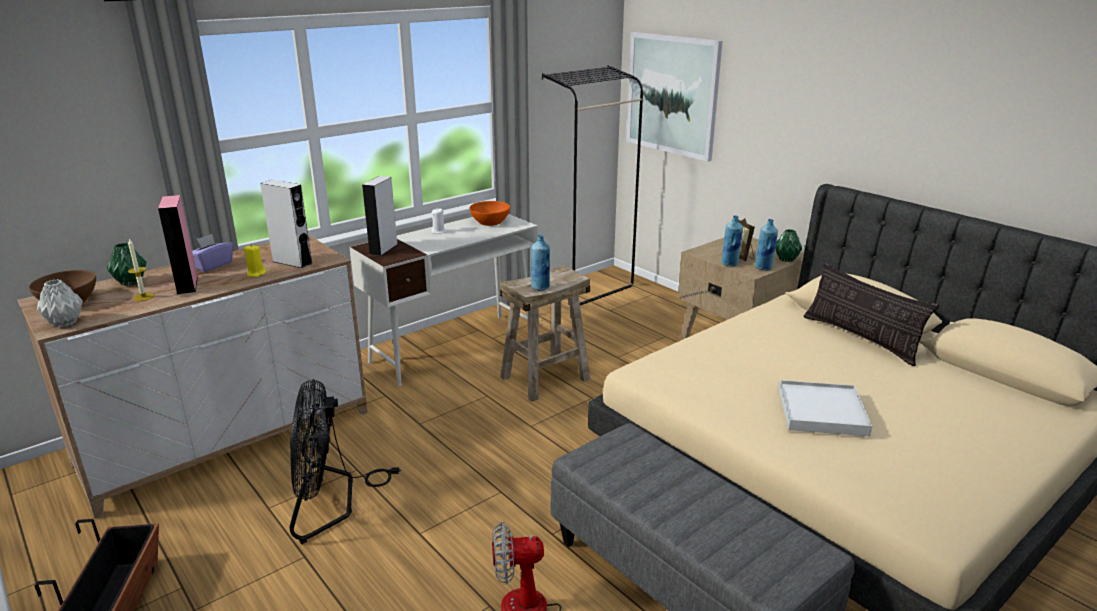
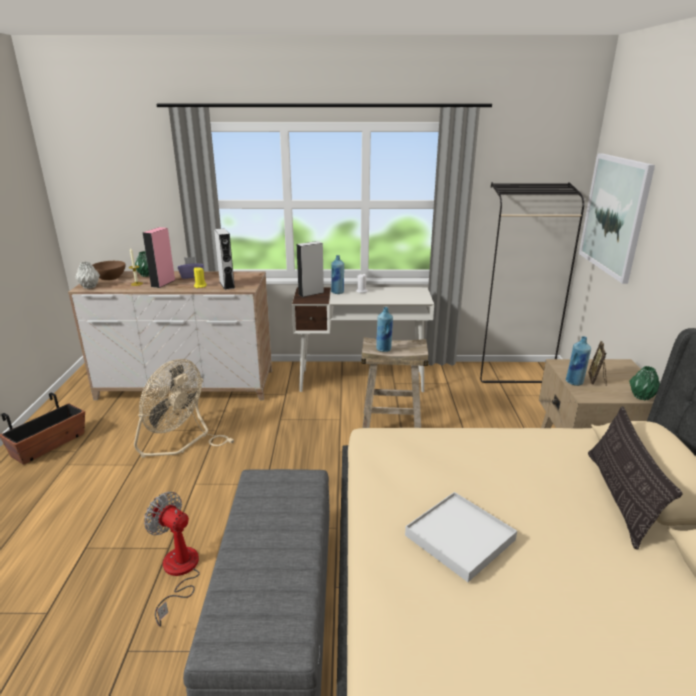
camera: 40 degrees right, 0 degrees up
(332, 496) = (187, 439): black fan -> beige fan
(490, 222) = (405, 293): orange bowl -> none
(763, 268) = (603, 396): blue bottle -> blue bottle (337, 292)

